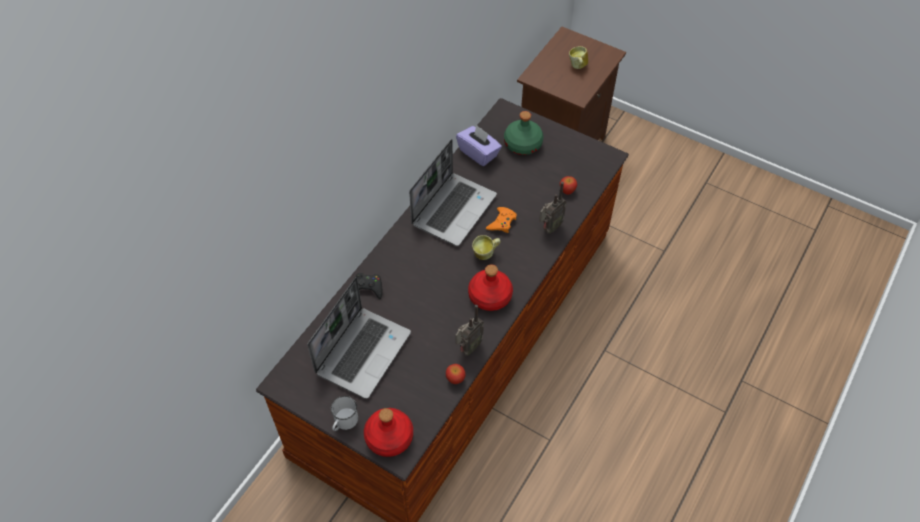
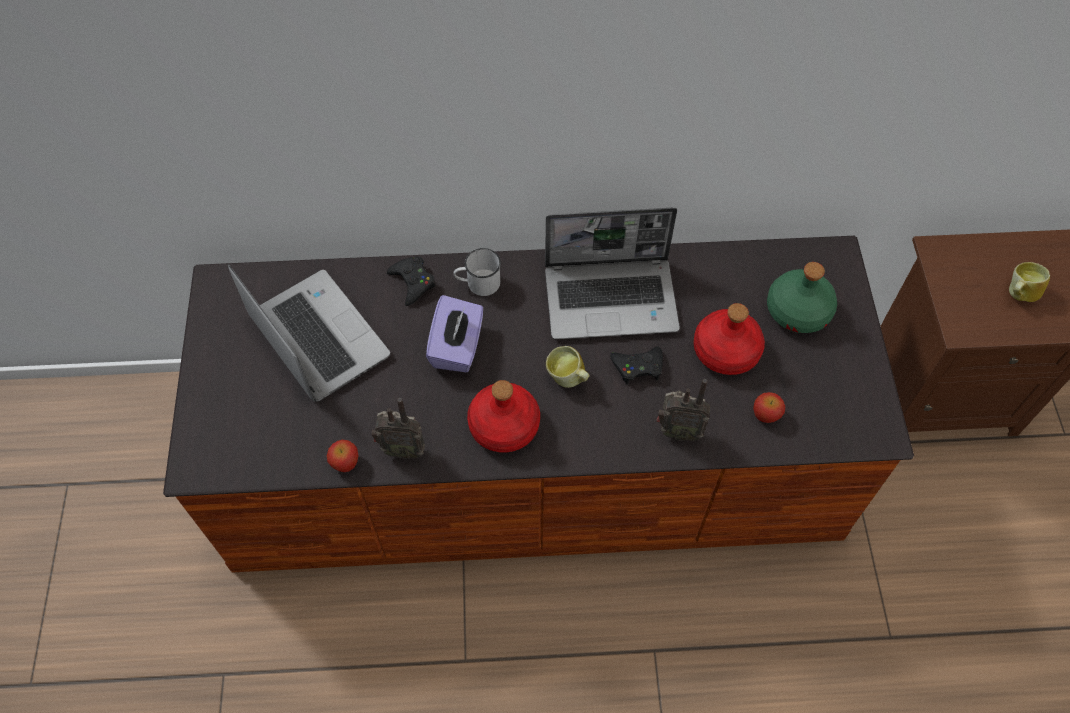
camera: 55 degrees right, 5 degrees up
(344, 422) = (204, 379): white mug -> white mug (478, 283)
(363, 352) = (316, 336): laptop -> laptop turned 120 degrees counterclockwise
(389, 438) = (211, 440): red bottle -> red bottle (725, 351)
(478, 153) = (732, 269): purple tissue box -> purple tissue box (457, 347)
(502, 222) = (638, 367): orange game controller -> black game controller

